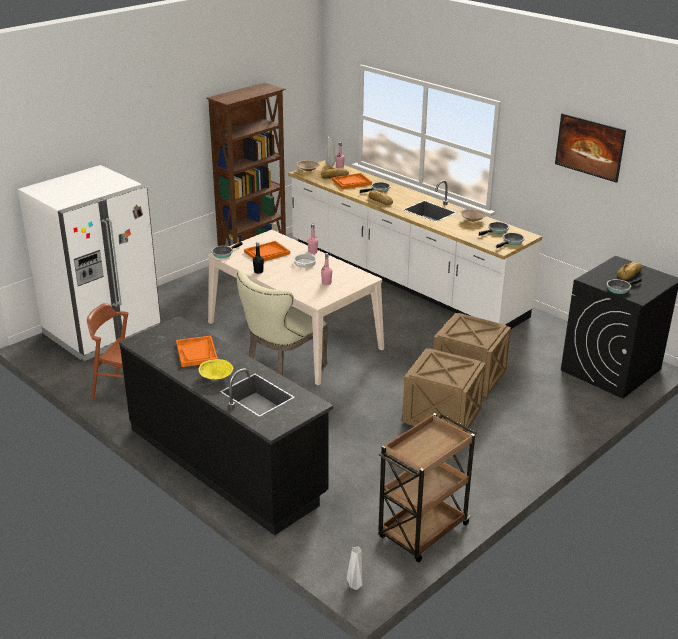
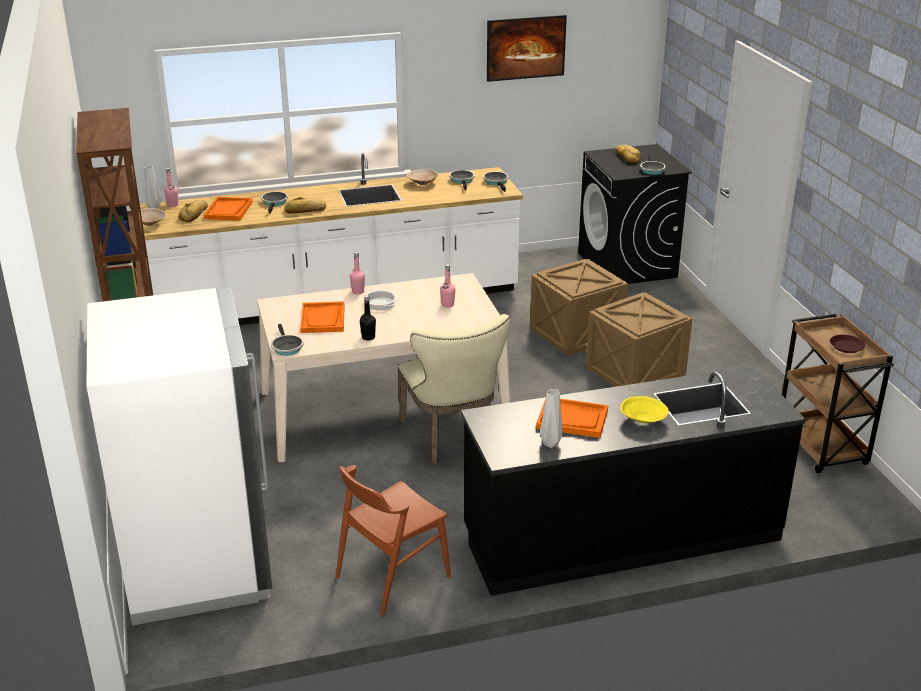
camera: 60 degrees left, 0 degrees up
(355, 585) = (886, 512): grey vase -> grey vase (549, 443)
(427, 449) = (846, 347): none -> brown plate

